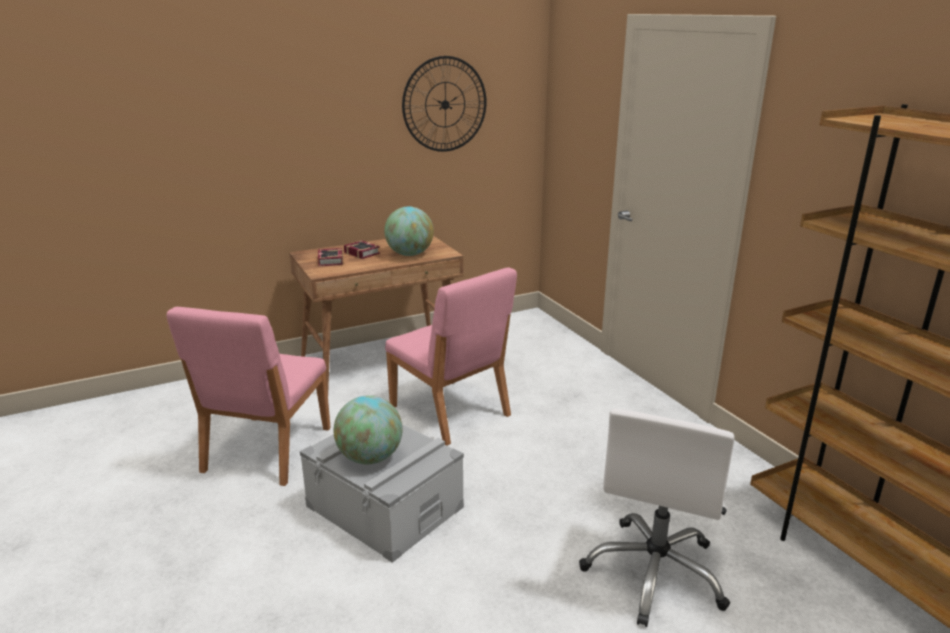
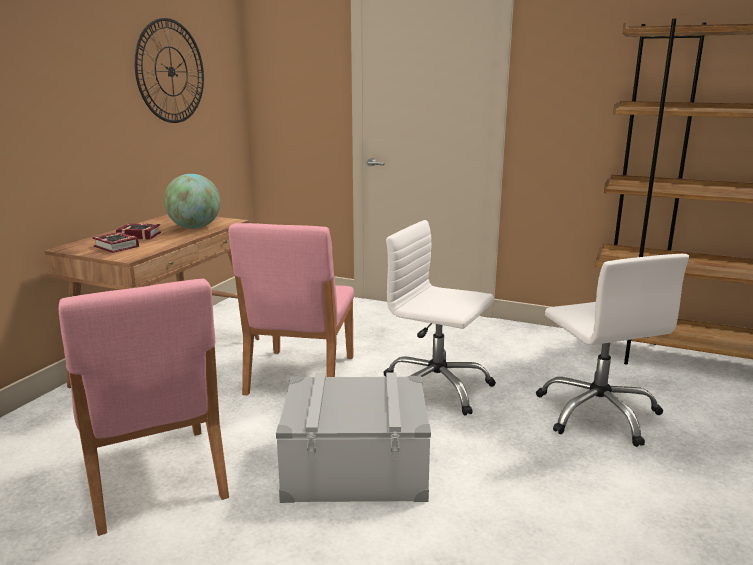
camera: 40 degrees left, 5 degrees down
(370, 458) = (353, 409): globe -> none
(450, 411) = (299, 375): pink chair -> pink chair turned 90 degrees clockwise
(539, 472) = (436, 388): none -> white office chair

